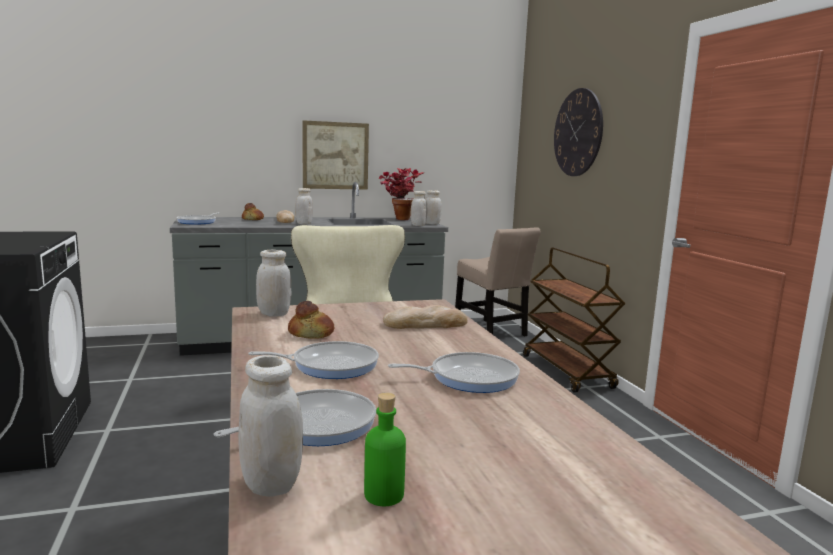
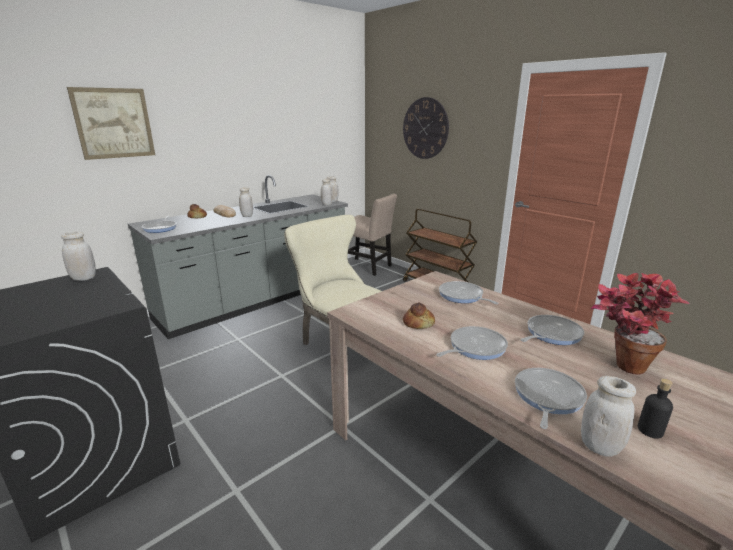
camera: 25 degrees left, 10 degrees up
(274, 314) = (366, 311): white jar -> white jar (84, 278)
(335, 155) = (246, 154): picture -> picture (114, 123)
(384, 495) = (650, 430): green bottle -> black bottle
(398, 219) = (300, 199): potted plant -> potted plant (618, 366)
(425, 324) = (462, 296): bread -> frying pan

